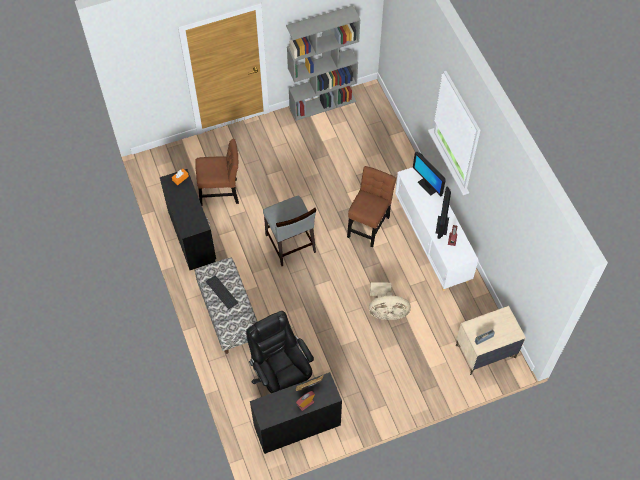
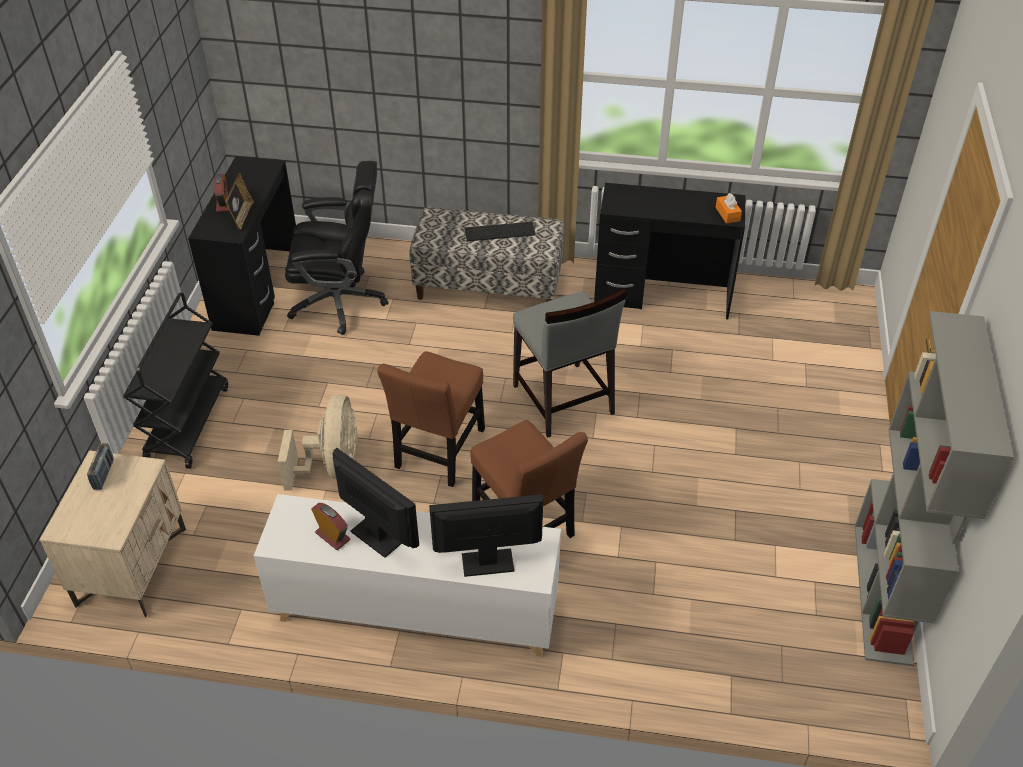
camera: 120 degrees right, 15 degrees down
(221, 192) = (730, 357): brown chair -> brown chair (439, 452)
(290, 244) = (563, 400): grey chair -> grey chair turned 120 degrees counterclockwise
(386, 312) = (332, 466): beige fan -> beige fan turned 150 degrees clockwise
(403, 389) = (187, 423): none -> black cart

